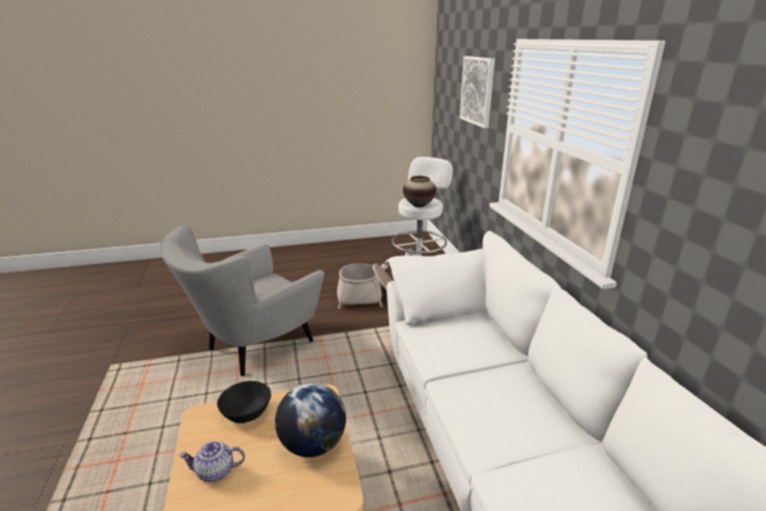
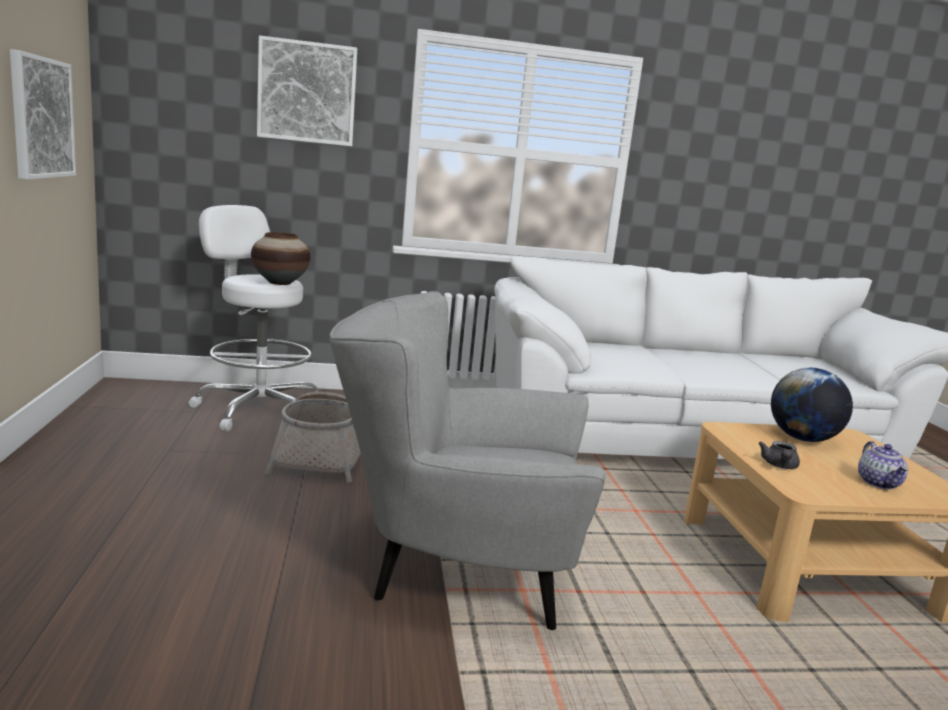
camera: 85 degrees left, 10 degrees down
(246, 412) = (779, 466): black bowl -> grey teapot
(253, 348) = (452, 573): grey armchair -> grey armchair turned 135 degrees clockwise
(373, 109) = (41, 118): none -> picture

